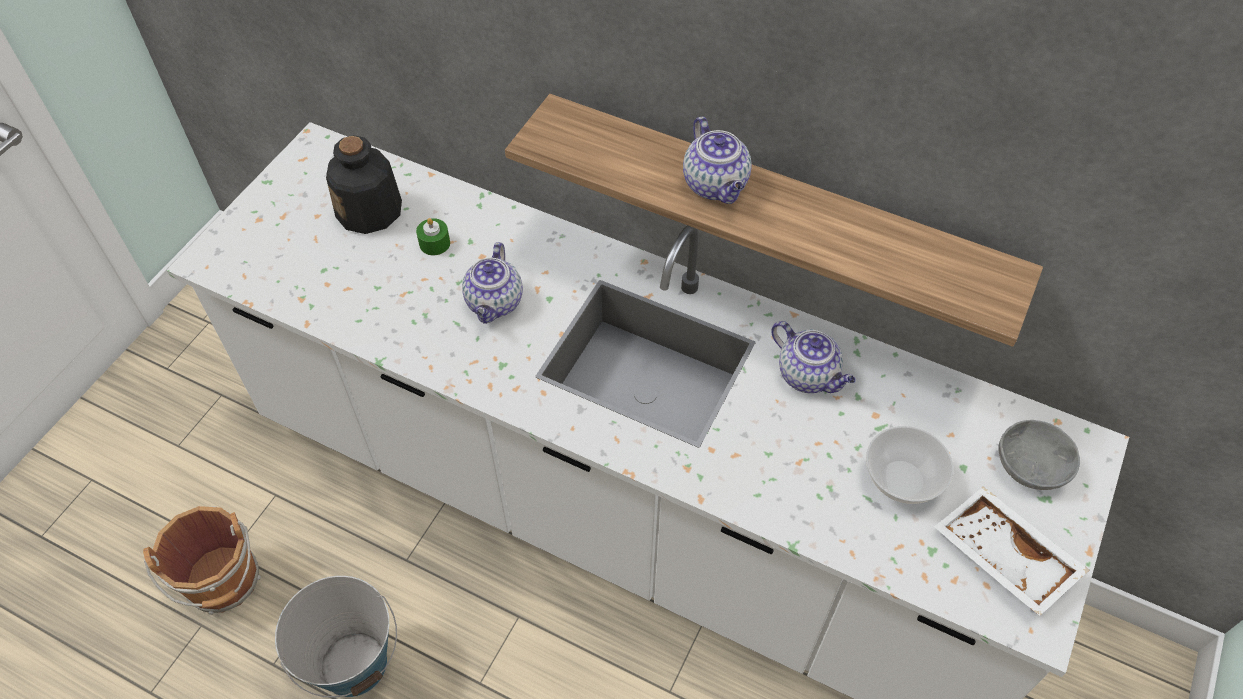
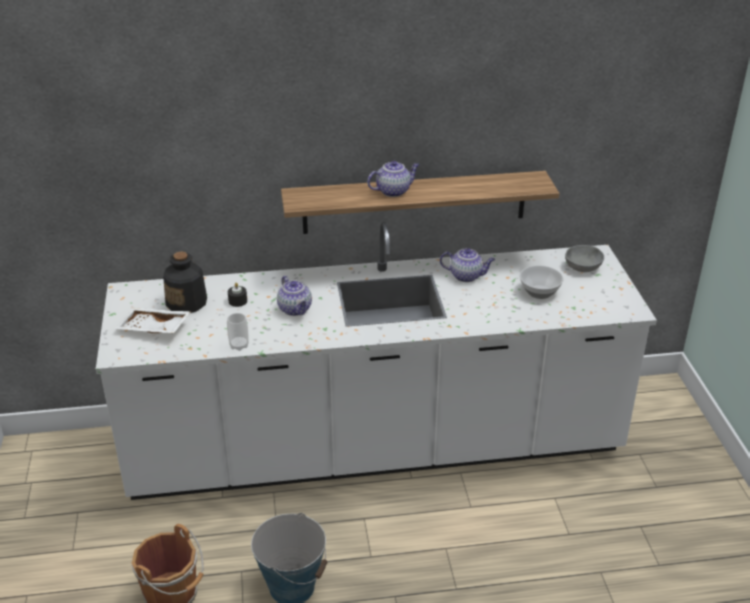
camera: 35 degrees left, 20 degrees down
(363, 330) = (239, 345): none -> cup
(434, 243) = (238, 301): green candle -> black candle
(716, 185) = (393, 191): teapot -> teapot turned 60 degrees counterclockwise
(1002, 558) = (601, 298): white tray -> white tray (153, 329)

